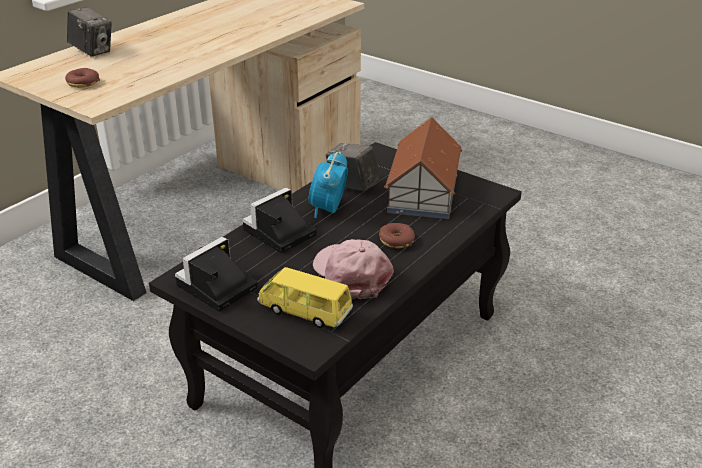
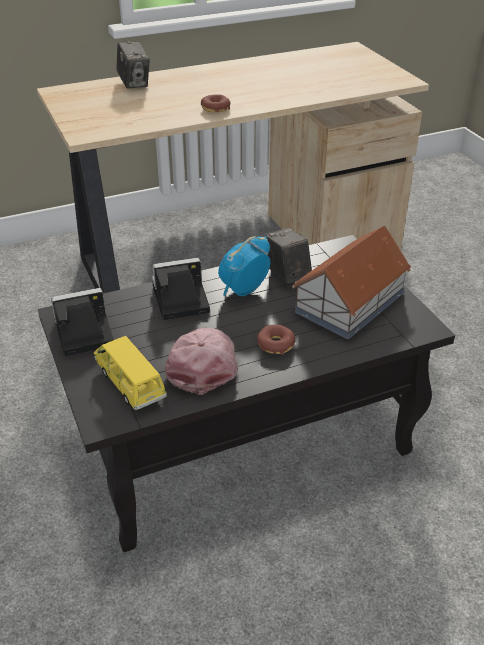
camera: 30 degrees right, 5 degrees up
(83, 83) = (96, 112): donut -> donut (215, 108)

